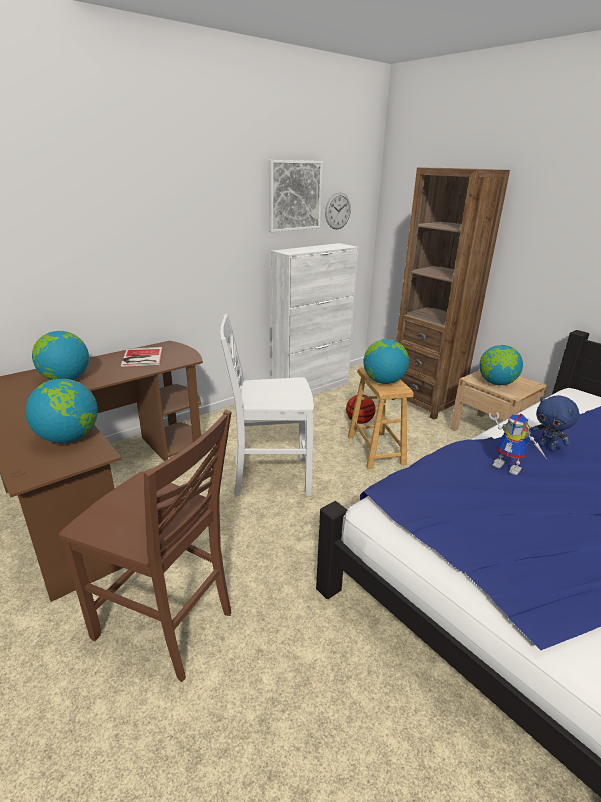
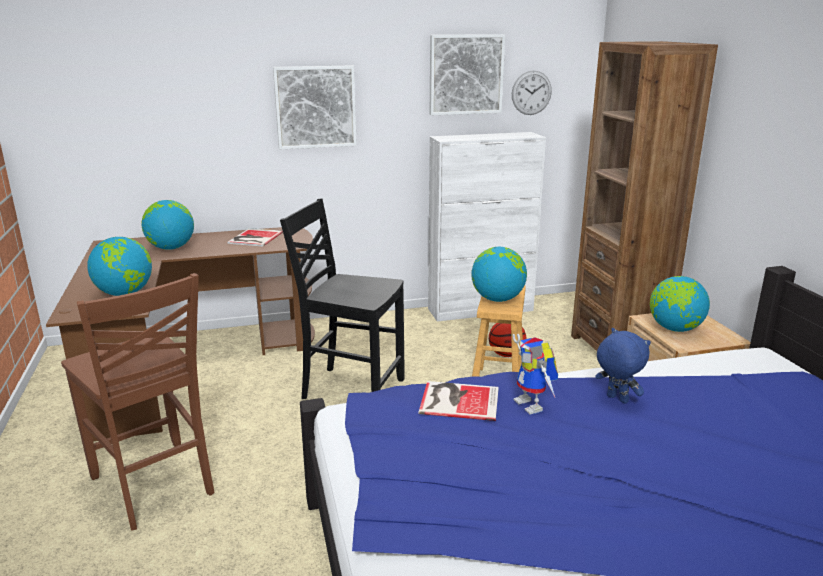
camera: 25 degrees right, 5 degrees down
(178, 228) = (315, 107): none -> picture
(269, 477) = (351, 389): white chair -> black chair
(455, 476) = (457, 400): none -> book
(547, 447) = (616, 399): blue plush toy -> blue plush toy turned 150 degrees clockwise

